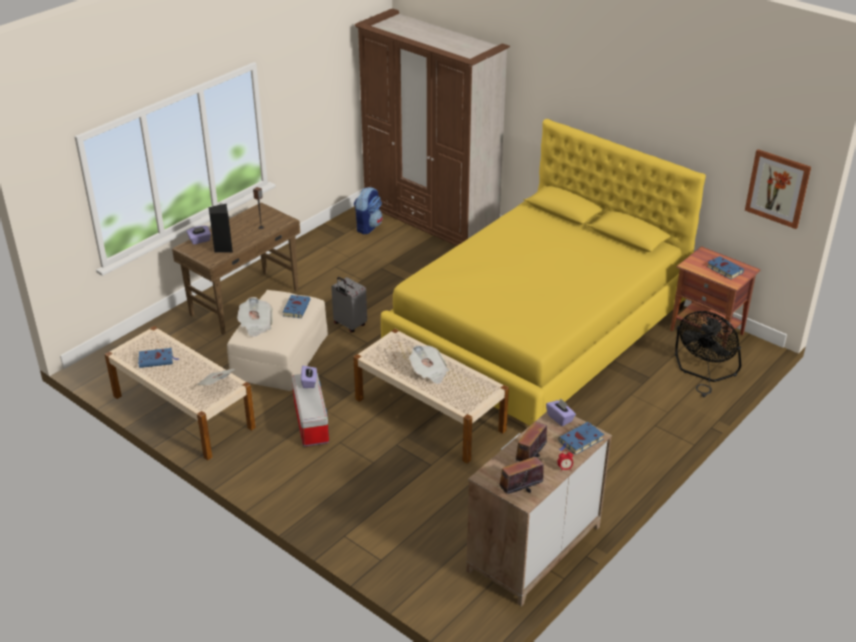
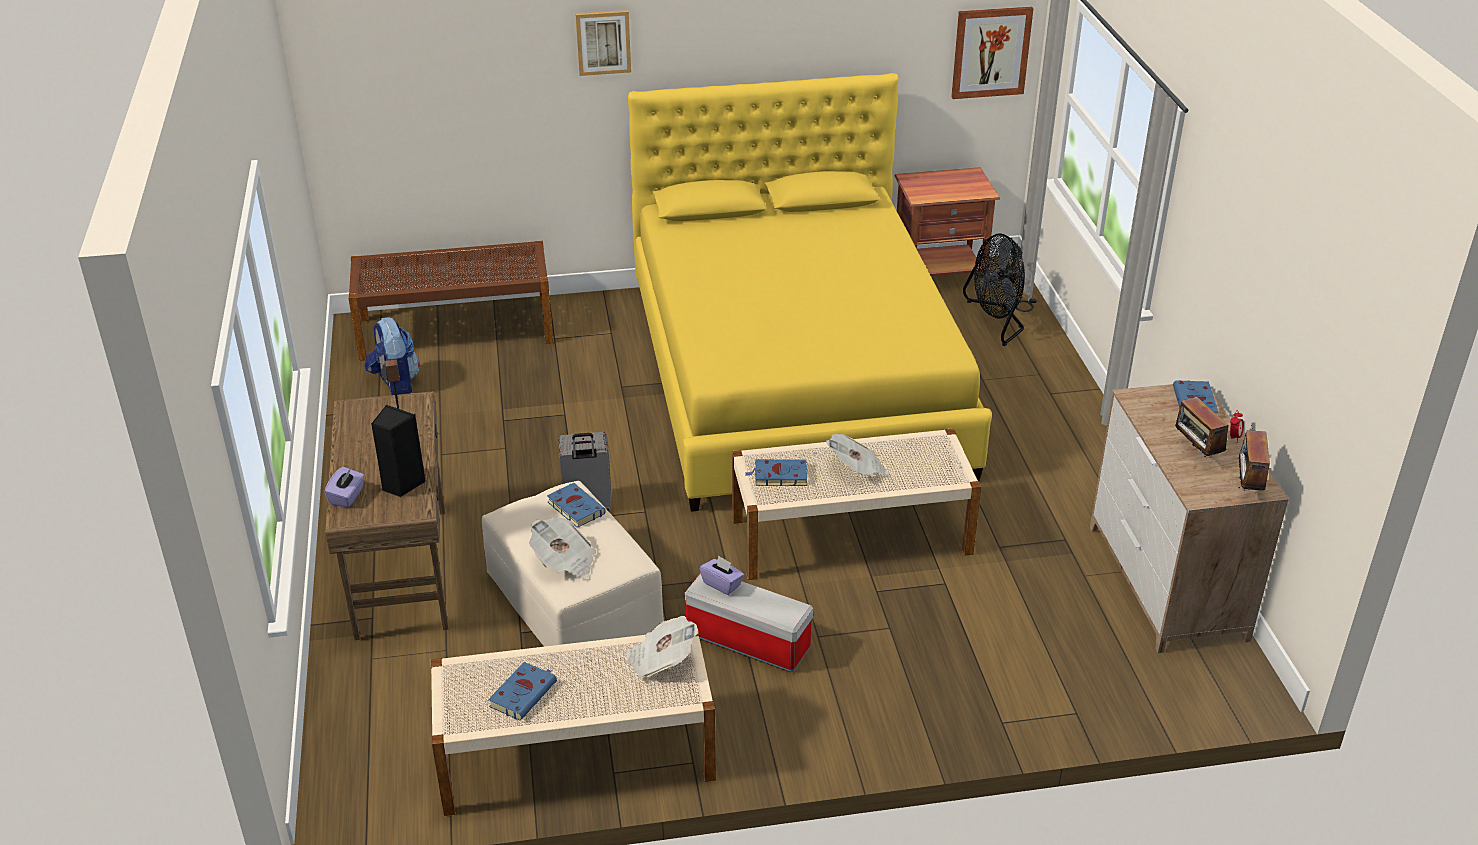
camera: 50 degrees left, 0 degrees up
(430, 218) = (456, 329): brown wardrobe -> brown bench
(540, 82) = (603, 42): none -> picture
(560, 418) = (1141, 397): purple tissue box -> none
(702, 372) = (1000, 318): black fan -> black fan turned 90 degrees counterclockwise
(724, 269) = (954, 184): blue book -> blue book (779, 476)

